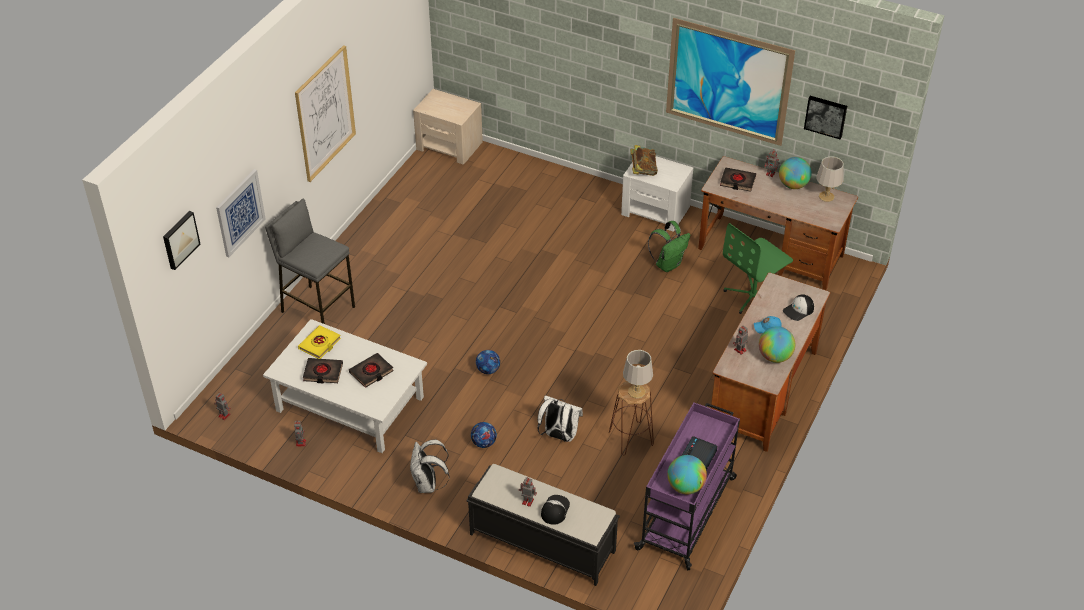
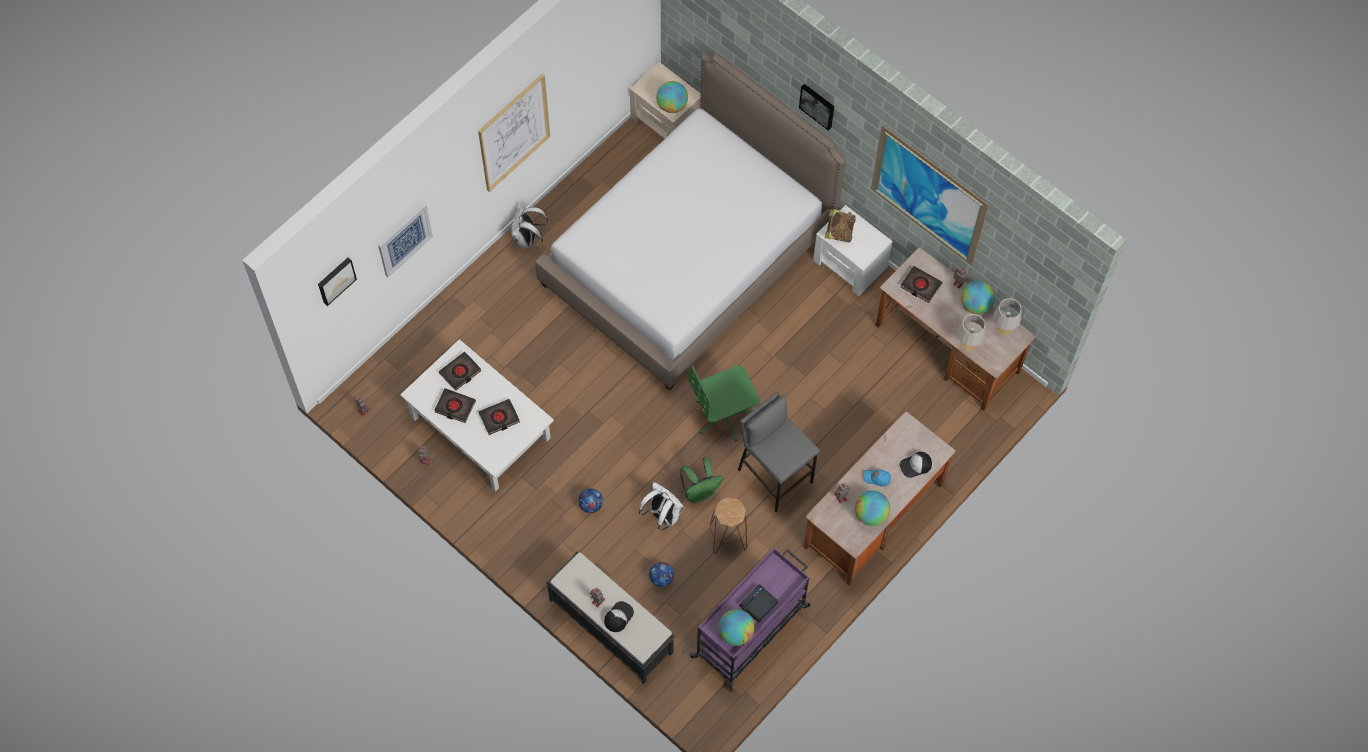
camera: 15 degrees right, 20 degrees up
(317, 309) = (478, 306): grey stool -> grey stool (774, 476)
(320, 344) = (460, 372): yellow book -> black book
(428, 484) = (527, 537): white backpack -> white backpack (528, 239)
(456, 114) = (672, 105): none -> globe
(488, 370) = (619, 422): football -> football (661, 578)
(506, 234) = (688, 256): none -> bed
(637, 391) = (732, 513): grey table lamp -> grey table lamp (968, 344)
(668, 264) = (837, 337): green backpack -> green backpack (700, 492)
(754, 296) = (908, 400): green office chair -> green office chair (724, 415)
(826, 116) = (1012, 264): picture -> picture (818, 105)

